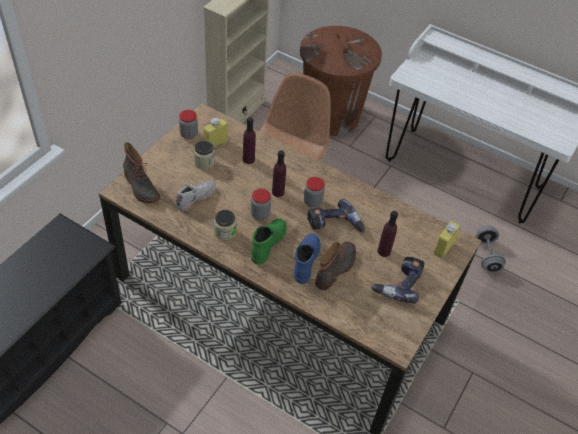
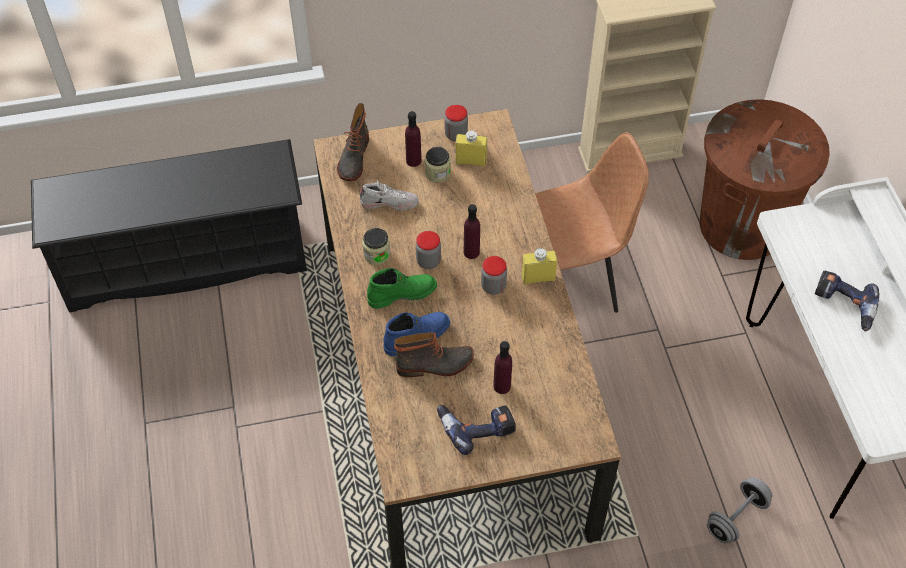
camera: 50 degrees right, 5 degrees up
(248, 159) = (483, 199): purple bottle -> purple bottle (413, 161)
(334, 225) = (485, 325): power drill -> power drill (843, 306)
(443, 248) = (567, 431): yellow bottle -> yellow bottle (538, 278)

